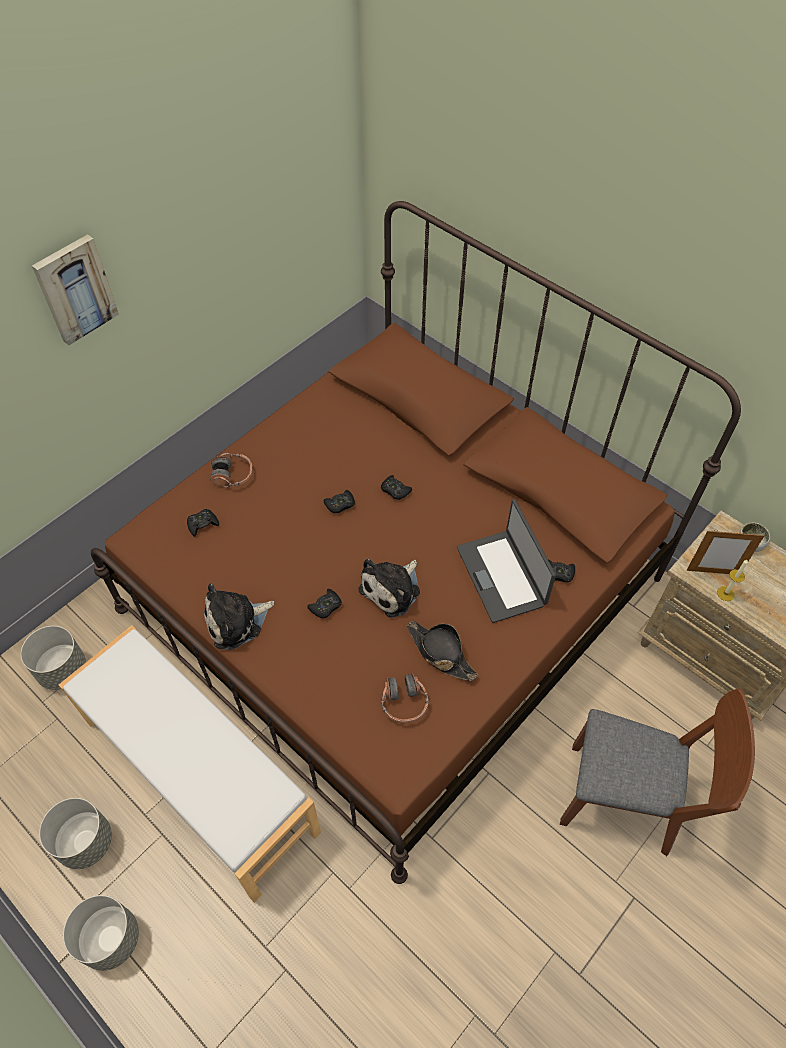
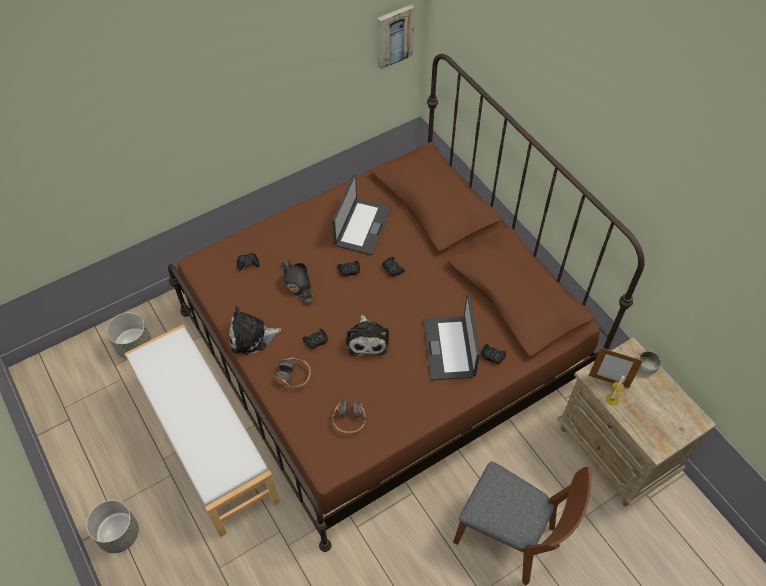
camera: 15 degrees right, 0 degrees up
(75, 289) = (188, 84): picture -> picture (393, 36)
(86, 841) = (119, 466): grey planter -> none
(233, 475) = (279, 233): headphones -> headphones (294, 376)
(339, 445) = (362, 226): none -> laptop
(392, 589) = (367, 339): plush toy -> plush toy turned 60 degrees counterclockwise
(440, 653) = (386, 392): black hat -> black hat (297, 283)

